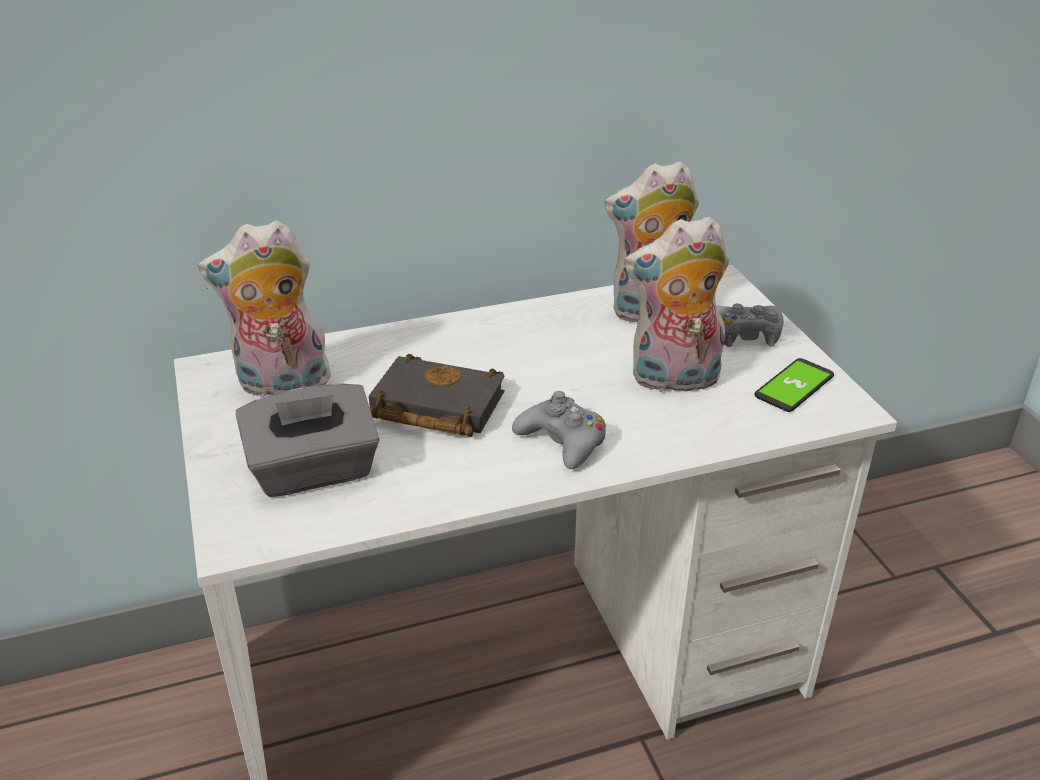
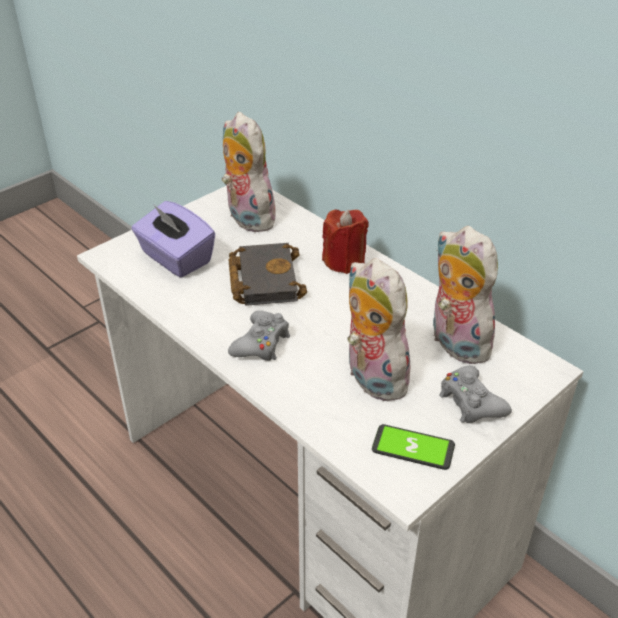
camera: 65 degrees right, 5 degrees up
(314, 471) = (175, 258): grey tissue box -> purple tissue box
(451, 338) = (344, 261): none -> red candle

